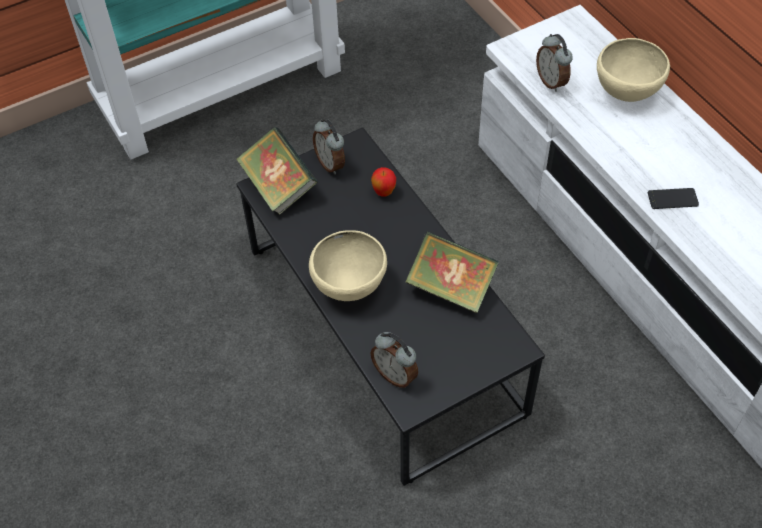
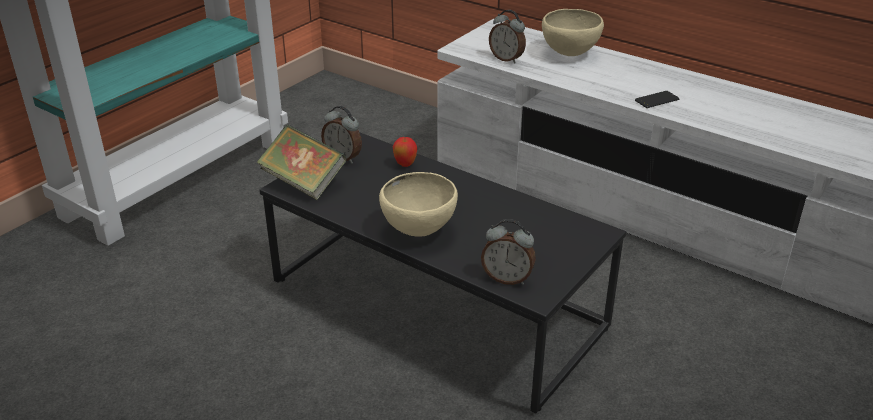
camera: 25 degrees left, 20 degrees down
(451, 288) = (511, 209): book -> none

